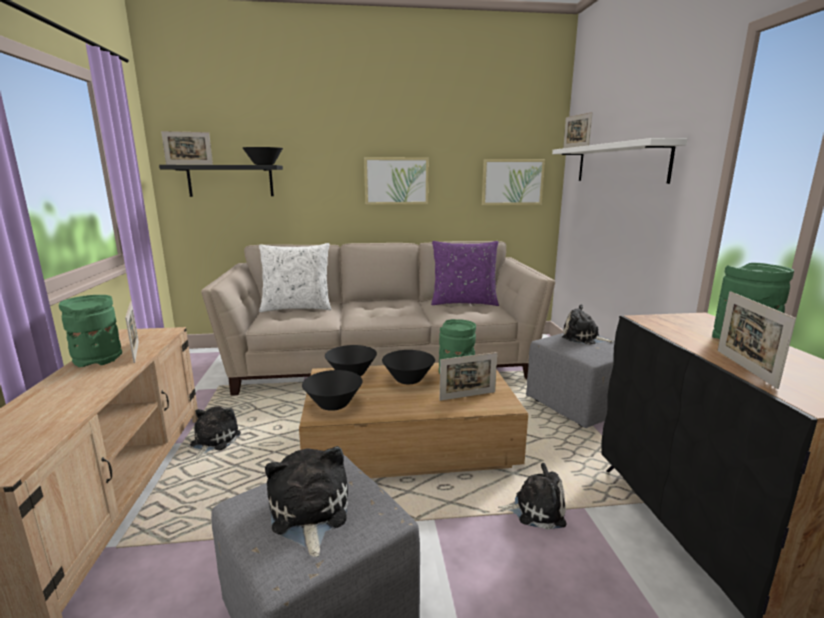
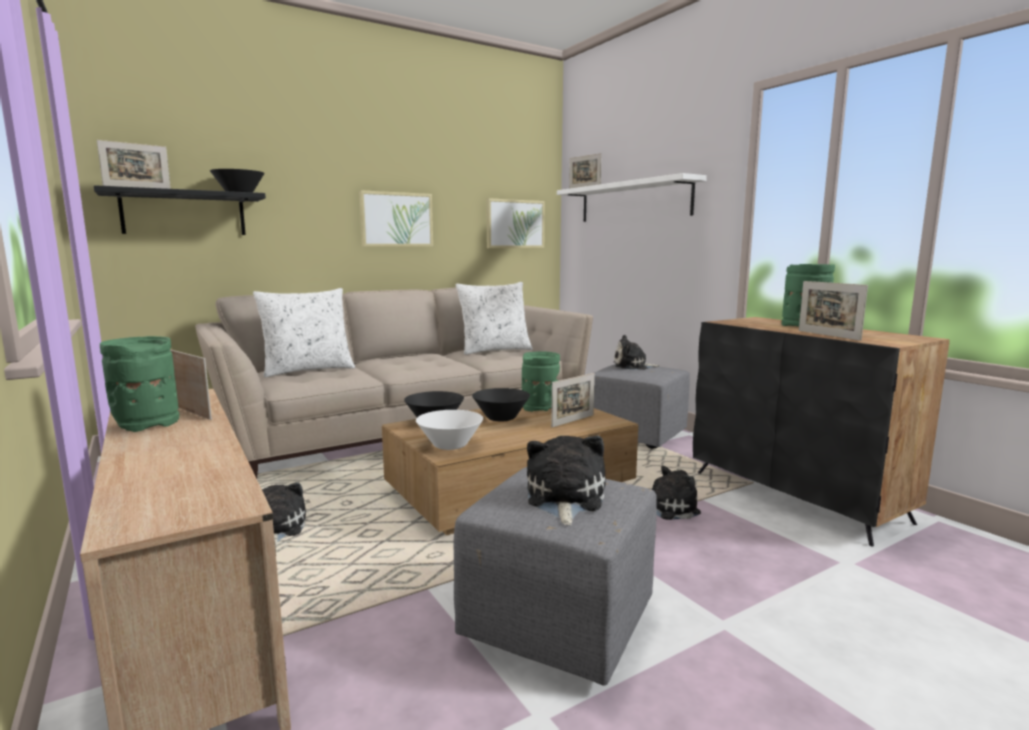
camera: 25 degrees left, 5 degrees down
(308, 513) = (564, 499): plush toy -> plush toy turned 45 degrees clockwise
(333, 404) = (450, 445): black bowl -> white bowl
(464, 302) = (494, 350): purple pillow -> white pillow

